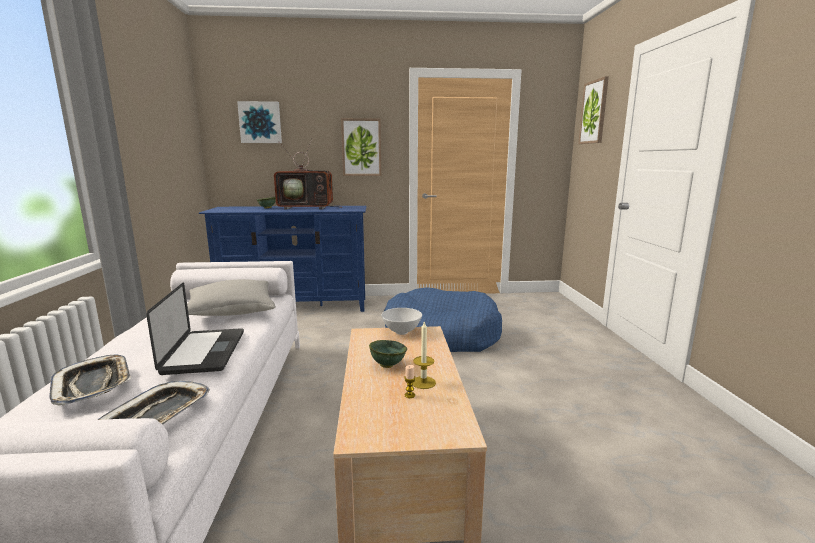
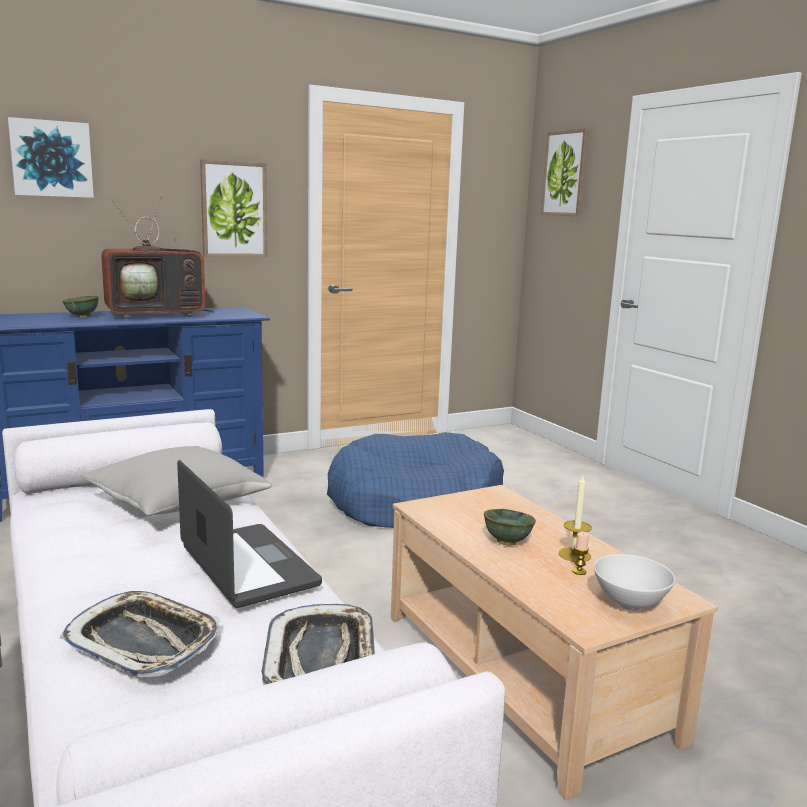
camera: 25 degrees left, 0 degrees up
(402, 332) = (466, 498): white bowl -> white bowl (630, 604)

